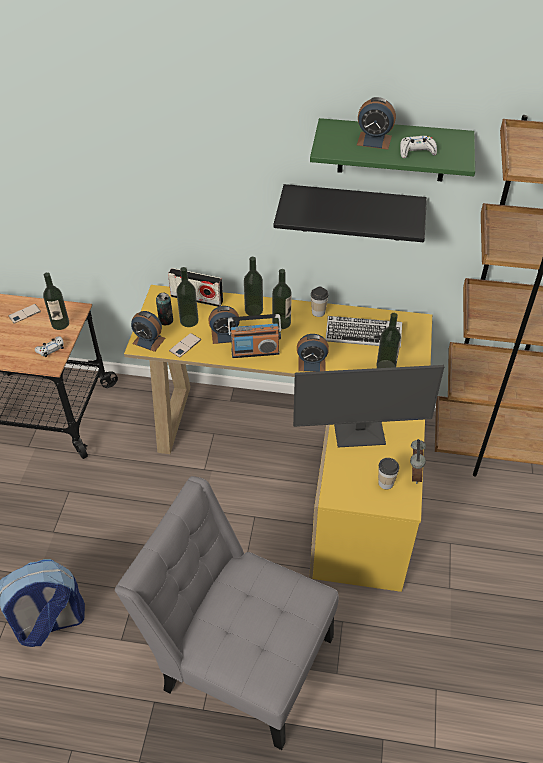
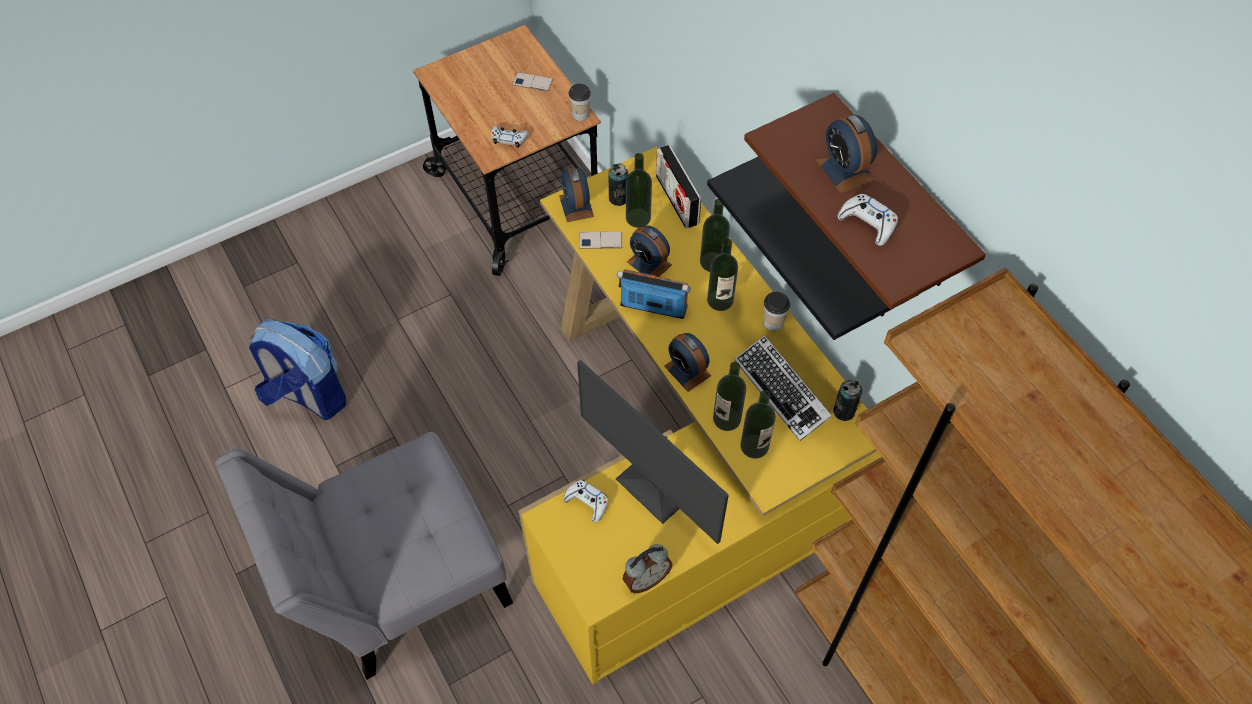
camera: 50 degrees right, 10 degrees up
(60, 324) = (548, 119): bottle -> bottle (726, 418)
(241, 657) = (397, 582): grey chair -> grey chair turned 105 degrees counterclockwise
(255, 351) = (653, 306): radio -> radio turned 150 degrees clockwise
(340, 470) = (587, 502): none -> white game controller
(385, 483) = (608, 558): cup -> cup (580, 114)
(392, 150) = (897, 199): green shelf -> brown shelf
(399, 320) = (844, 411): none -> can

